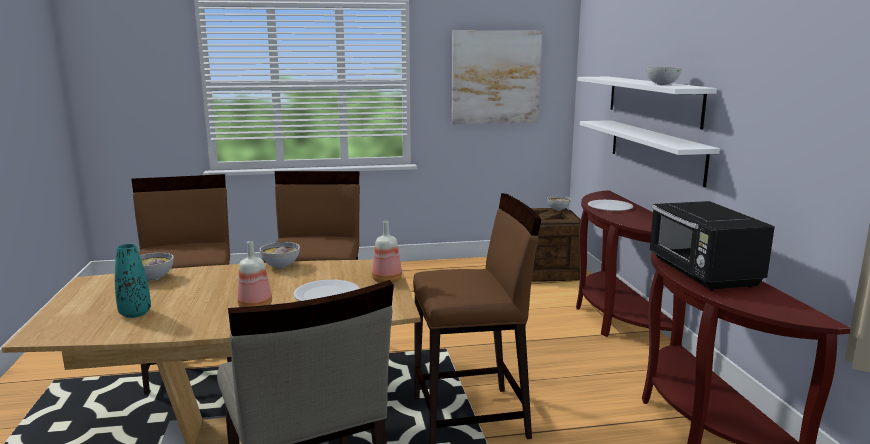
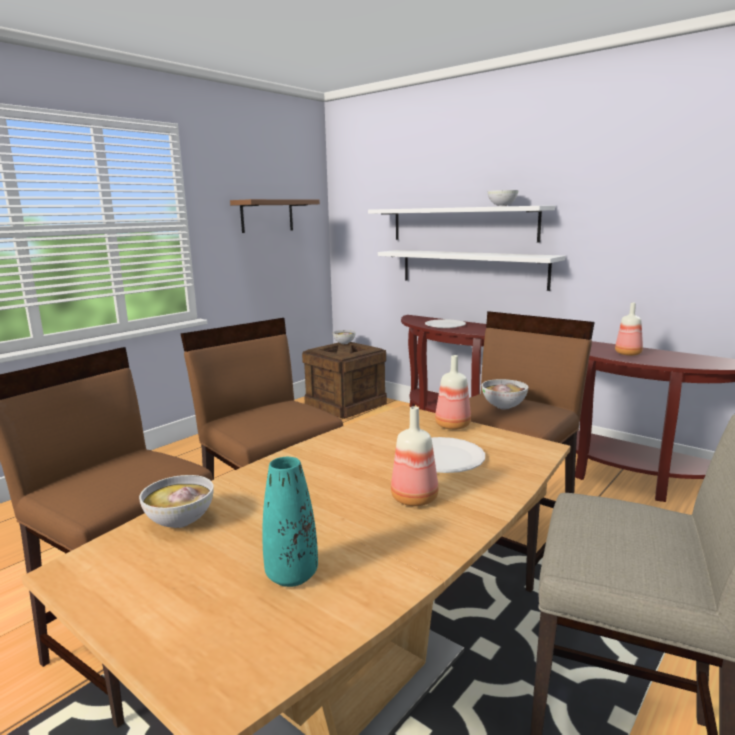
camera: 40 degrees left, 0 degrees up
(281, 266) = (311, 448): bowl -> bowl (504, 407)
(495, 77) = (267, 216): picture -> brown shelf
(702, 273) = (628, 354): black microwave -> bottle

